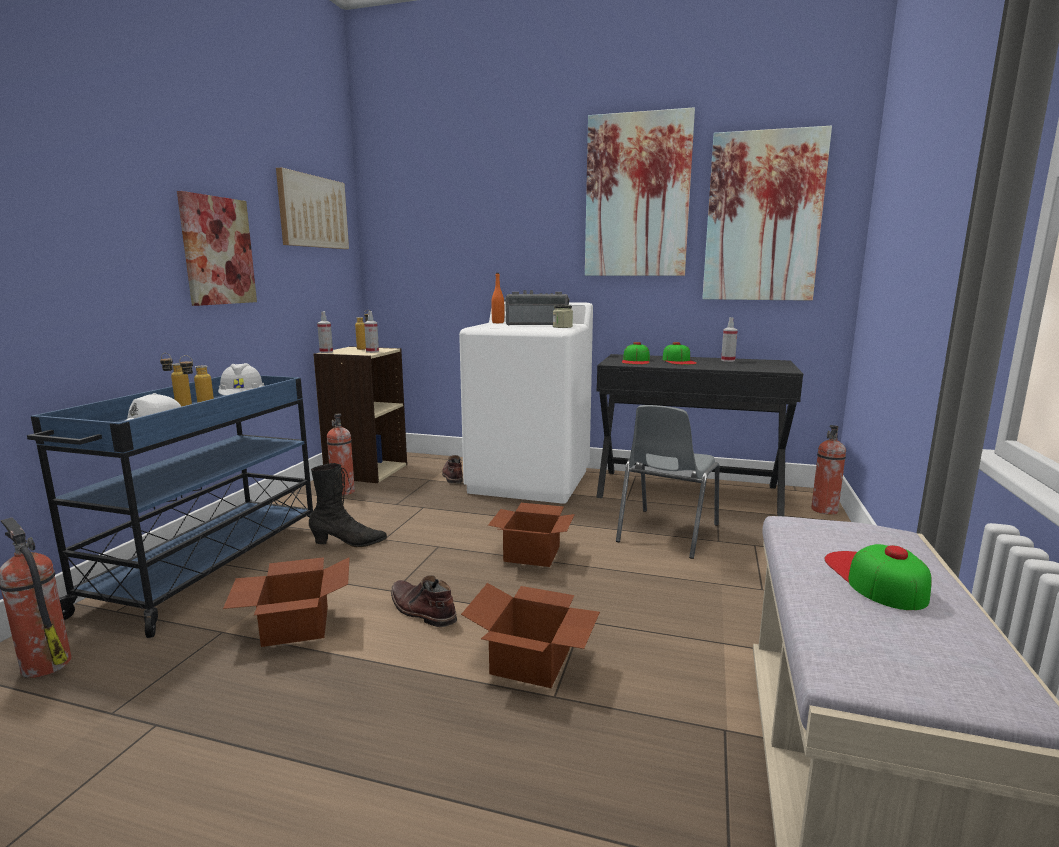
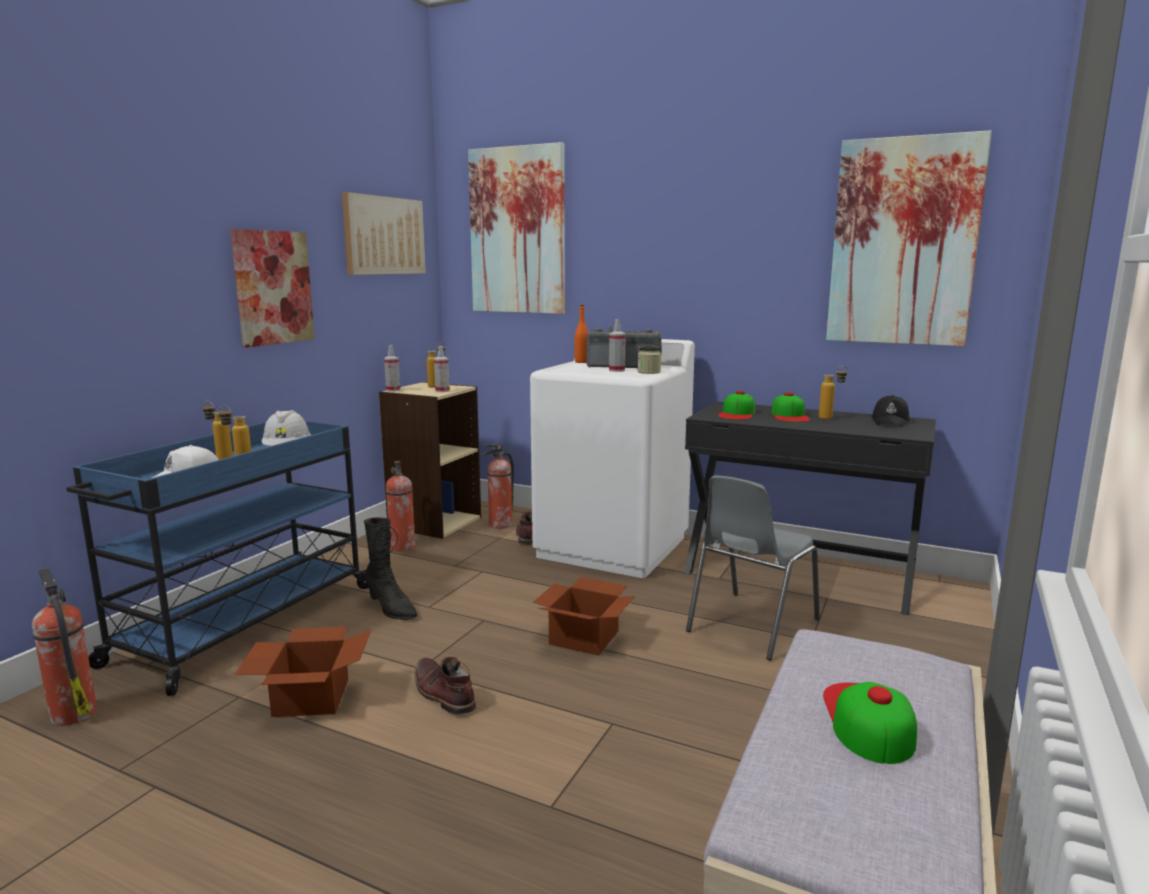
camera: 10 degrees right, 0 degrees up
(349, 543) = (391, 608): black boot -> black boot turned 45 degrees clockwise
(532, 662) = (540, 766): cardboard box -> none
(637, 196) = (750, 216): picture -> picture (517, 231)
(712, 362) = (831, 418): none -> bottle
(728, 360) = (852, 417): spray bottle -> spray bottle (616, 370)
(759, 362) = (890, 421): none -> black cap
(824, 510) = (965, 610): fire extinguisher -> fire extinguisher (499, 525)

